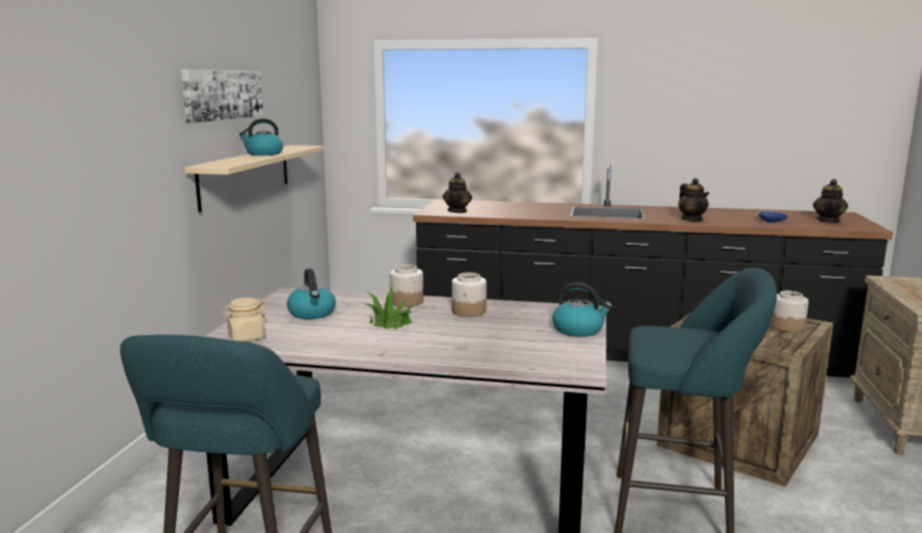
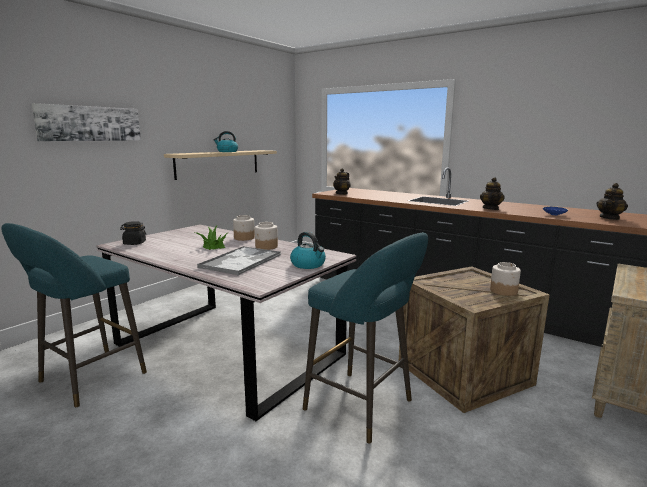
camera: 25 degrees right, 0 degrees up
(223, 94) = (200, 116): picture -> picture (90, 123)
(246, 337) = (134, 243): beige jar -> black jar
(312, 313) = (186, 237): kettle -> none
(481, 339) = (241, 261): none -> tray

